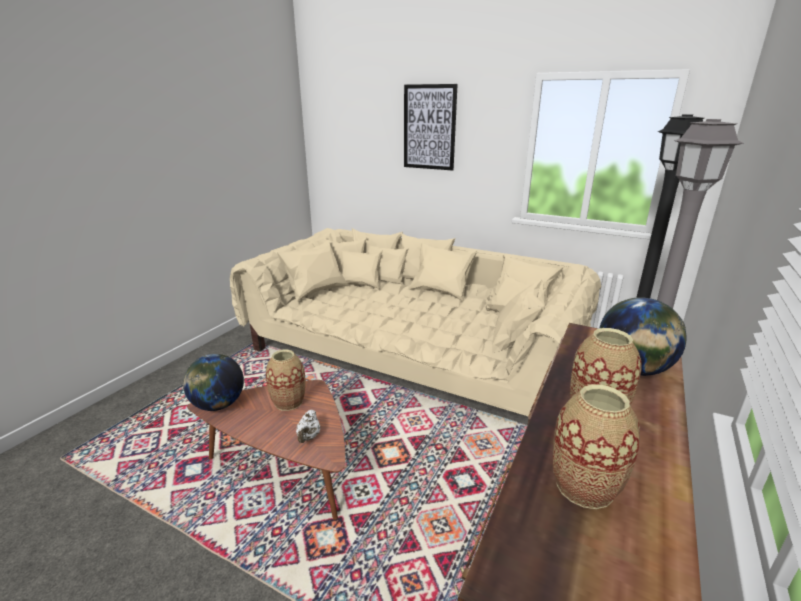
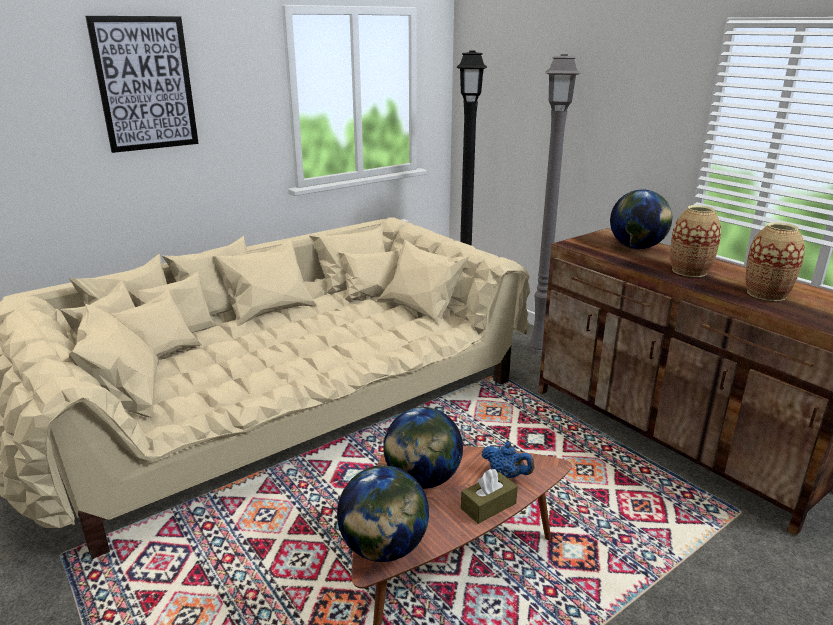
camera: 65 degrees left, 0 degrees up
(269, 436) = (488, 506): none -> brown tissue box
(288, 402) = (422, 480): vase -> globe
(308, 437) = (506, 475): white teapot -> blue teapot

